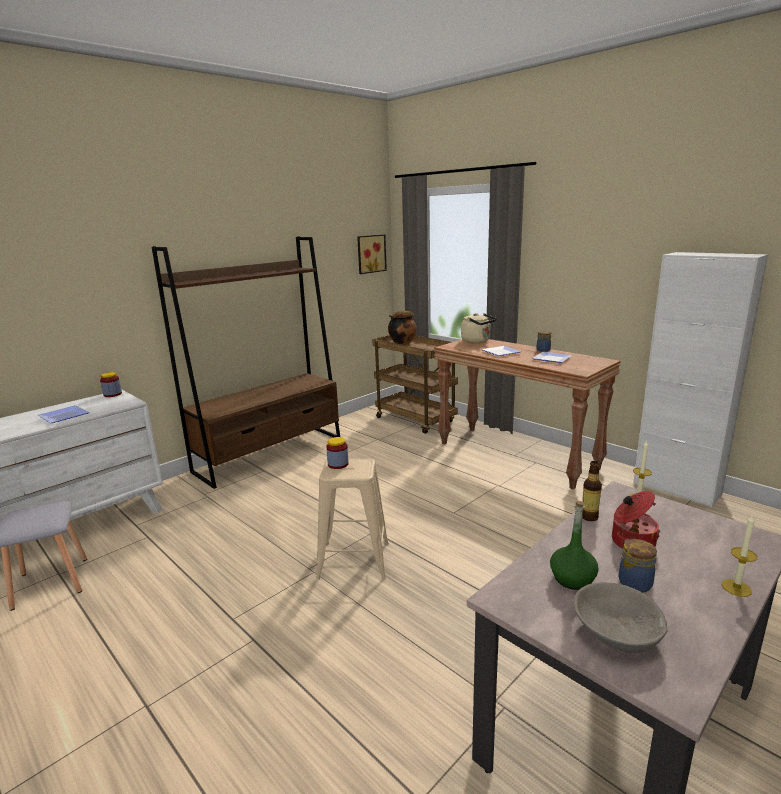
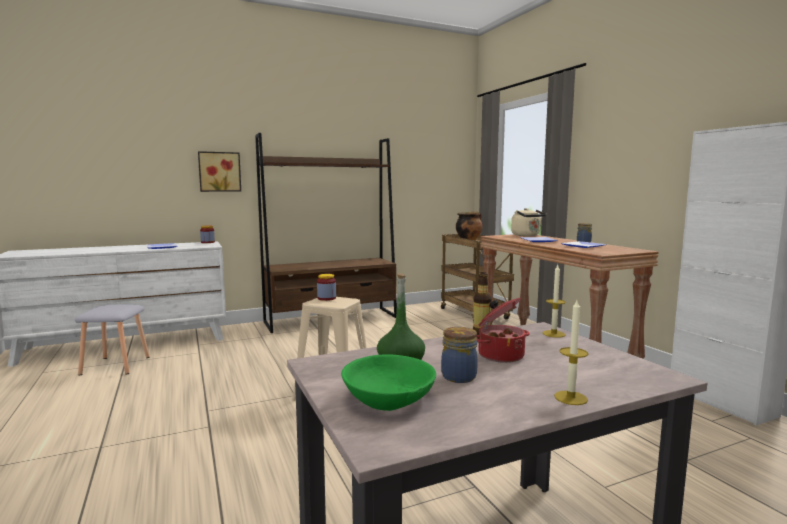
camera: 20 degrees right, 10 degrees down
(370, 254) = (452, 162): picture -> picture (219, 172)
(616, 631) = (388, 398): grey bowl -> green bowl

